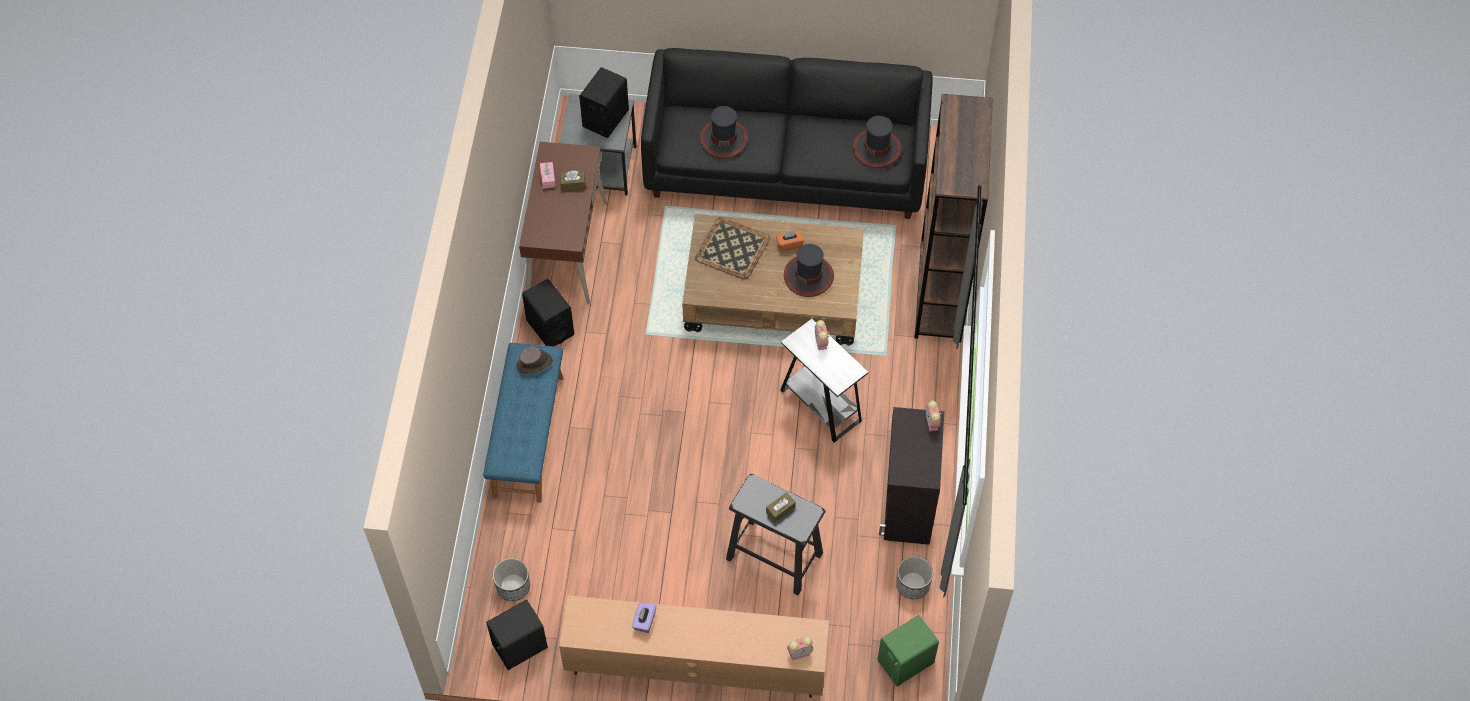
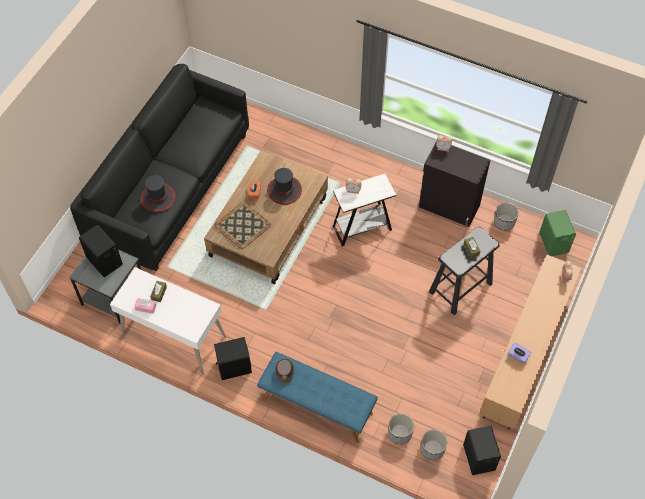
camera: 70 degrees left, 0 degrees up
(523, 542) = (399, 433): none -> planter
(567, 250) = (174, 337): brown desk -> white desk
(877, 148) = (210, 118): hat -> none
(940, 293) = (307, 140): brown bookcase -> none

